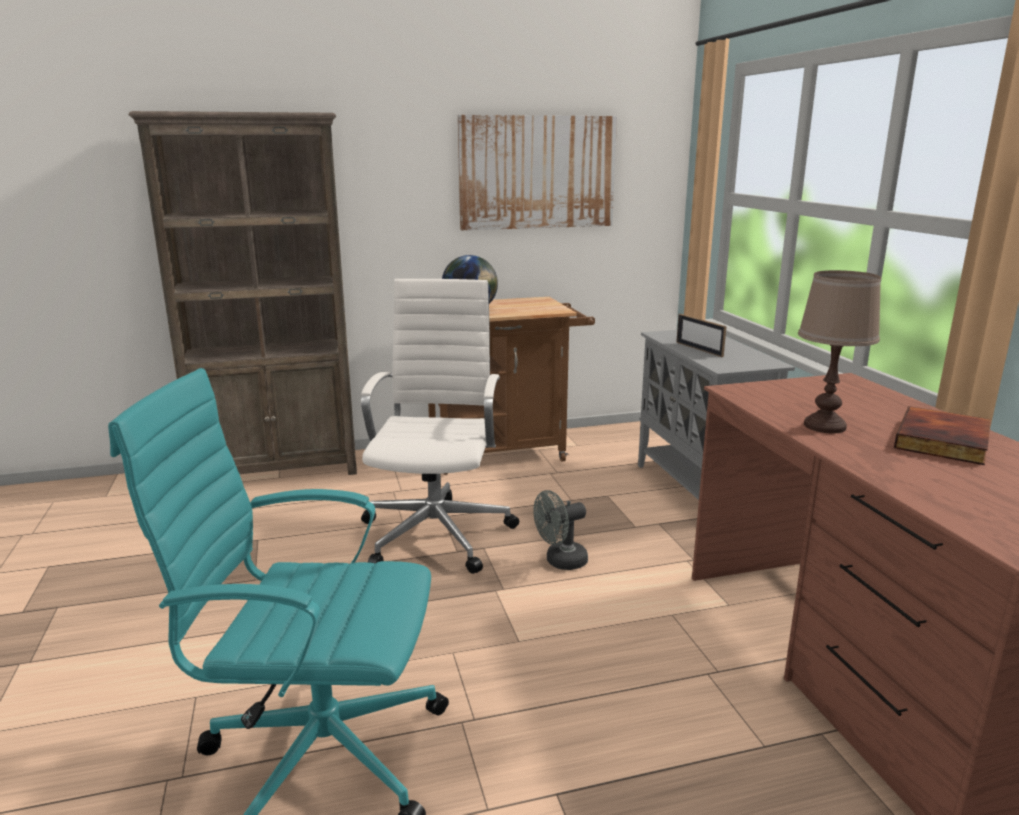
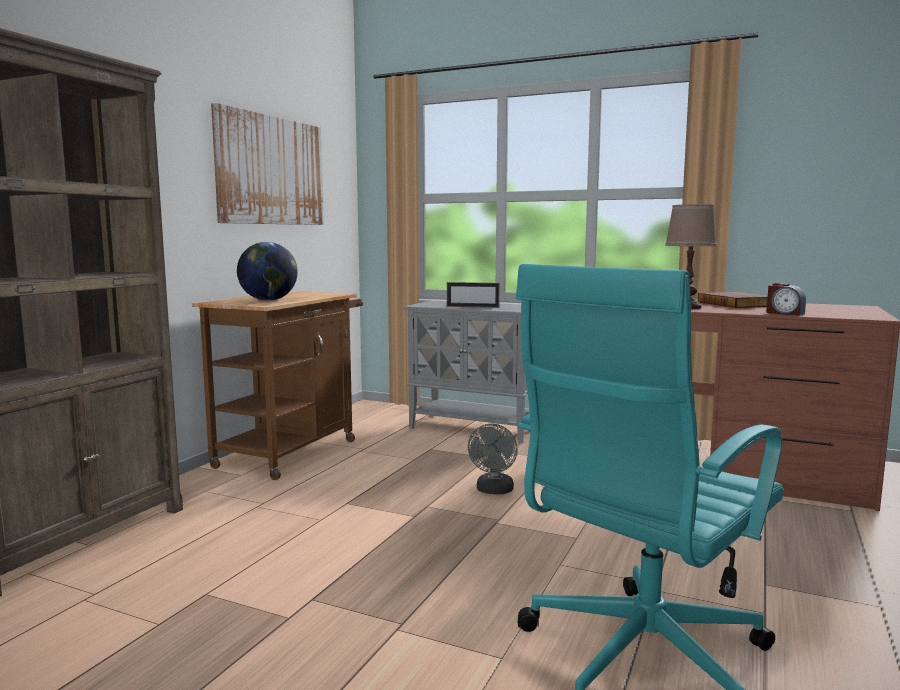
camera: 50 degrees left, 10 degrees down
(438, 532) = (369, 513): white office chair -> none
(903, 482) = (784, 313): none -> alarm clock

